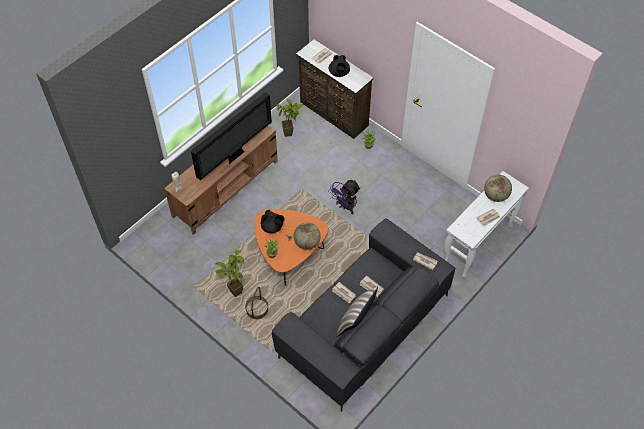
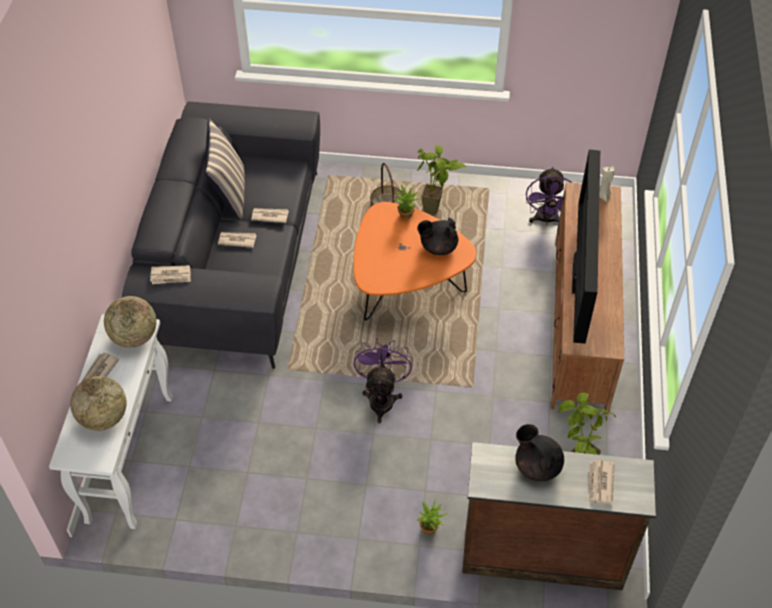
camera: 145 degrees right, 5 degrees down
(185, 248) = (546, 220): none -> purple fan
(307, 243) = (372, 253): globe -> globe (134, 337)

